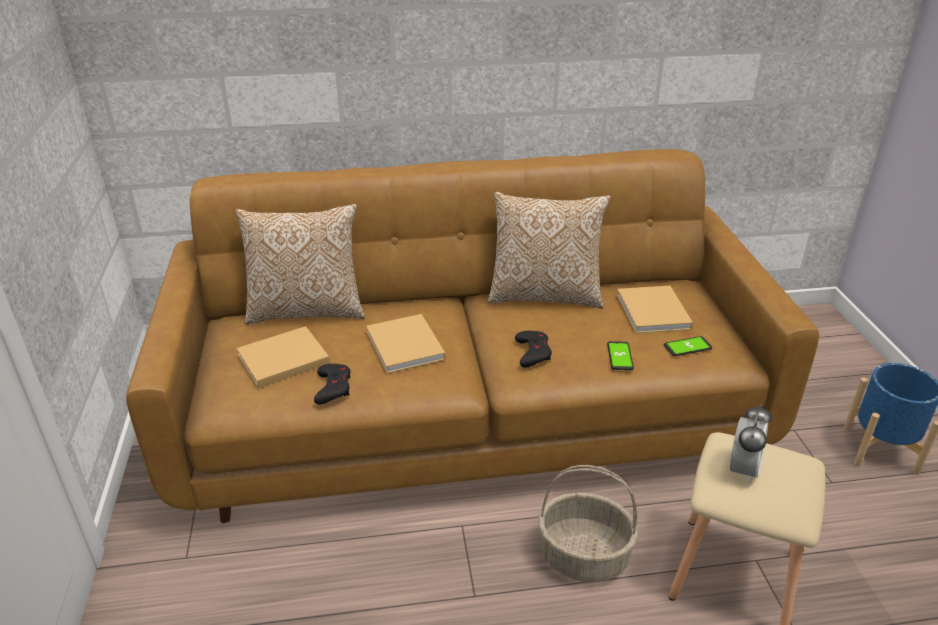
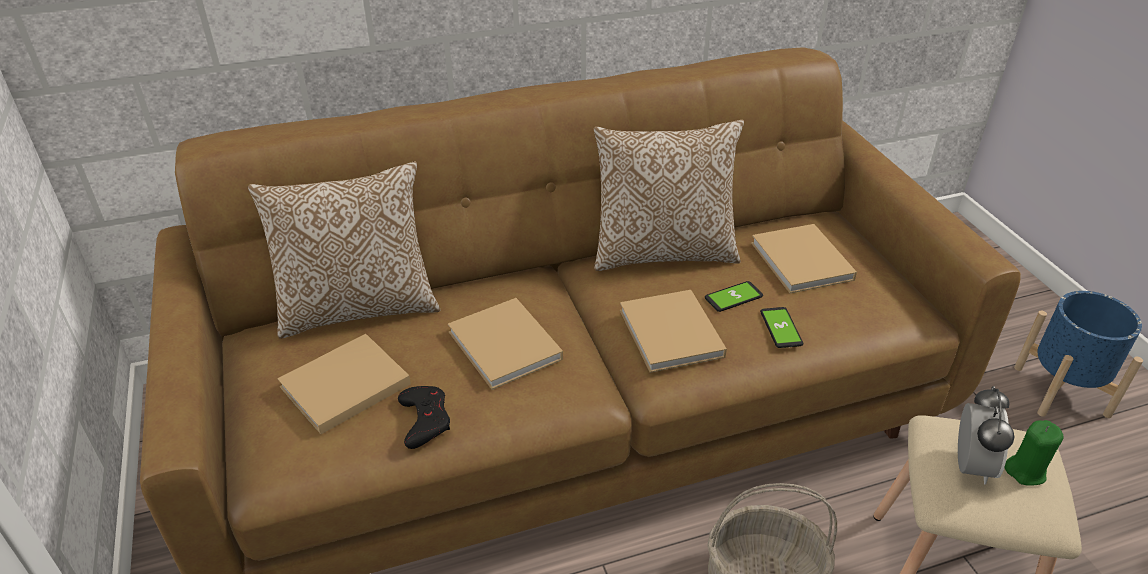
camera: 10 degrees left, 5 degrees up
(533, 352) = (672, 335): black game controller -> beige book
(687, 347) = (857, 305): phone -> phone (733, 297)
(786, 478) = (1025, 471): none -> green candle

